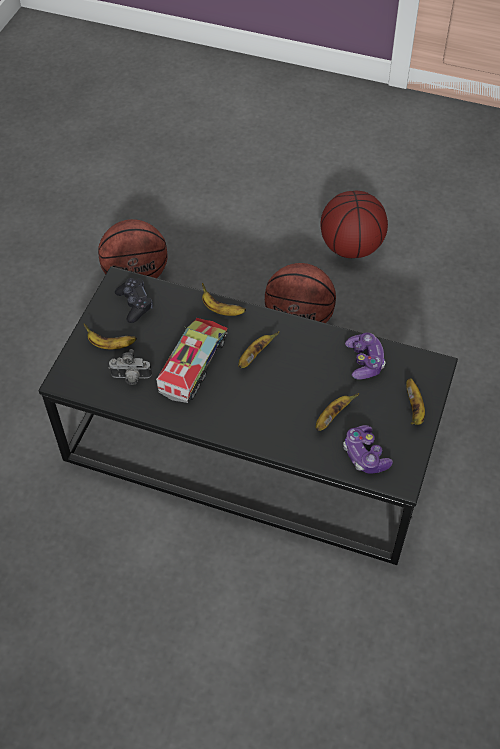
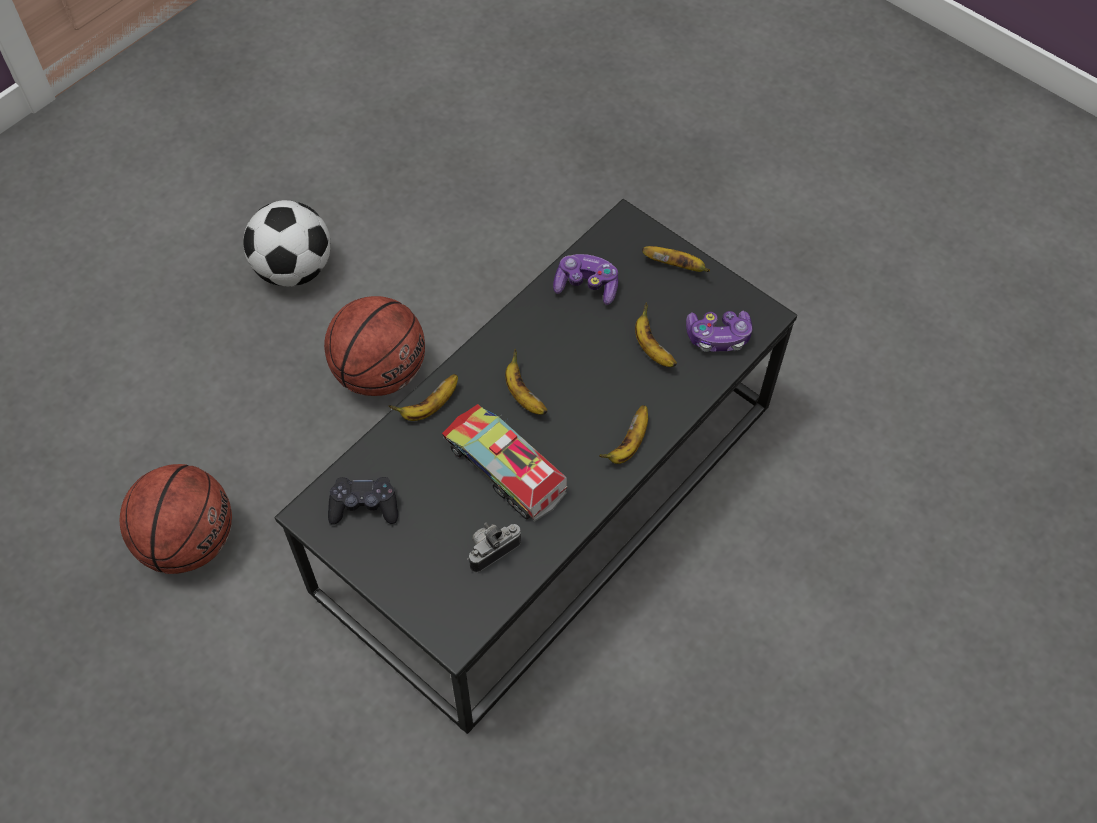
camera: 70 degrees left, 5 degrees up
(110, 345) = (422, 558): banana -> banana (628, 445)
(131, 378) = (491, 550): camera -> camera turned 150 degrees counterclockwise
(351, 247) = (294, 269): basketball -> football

